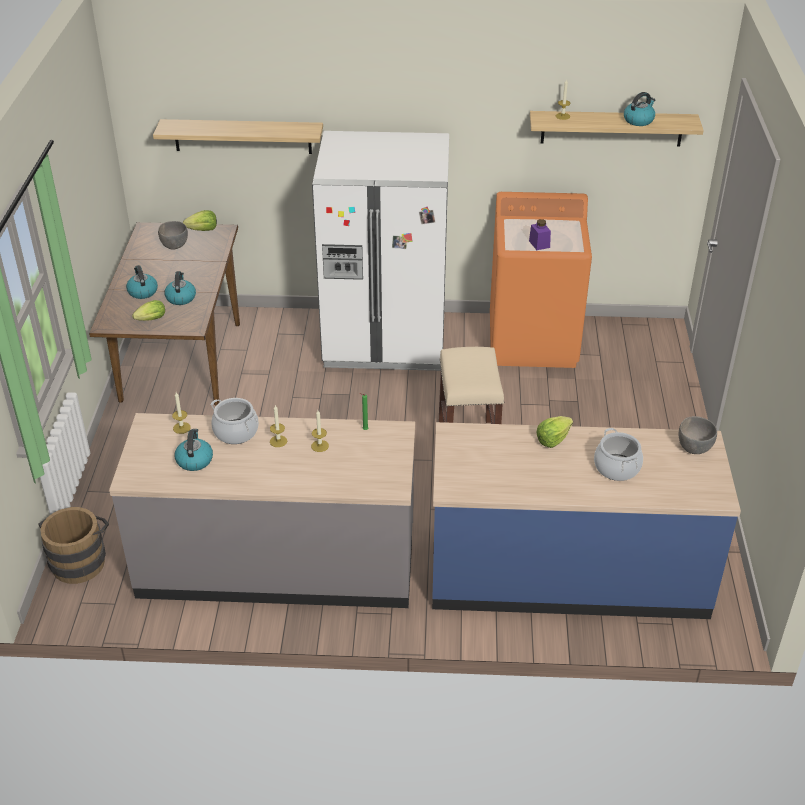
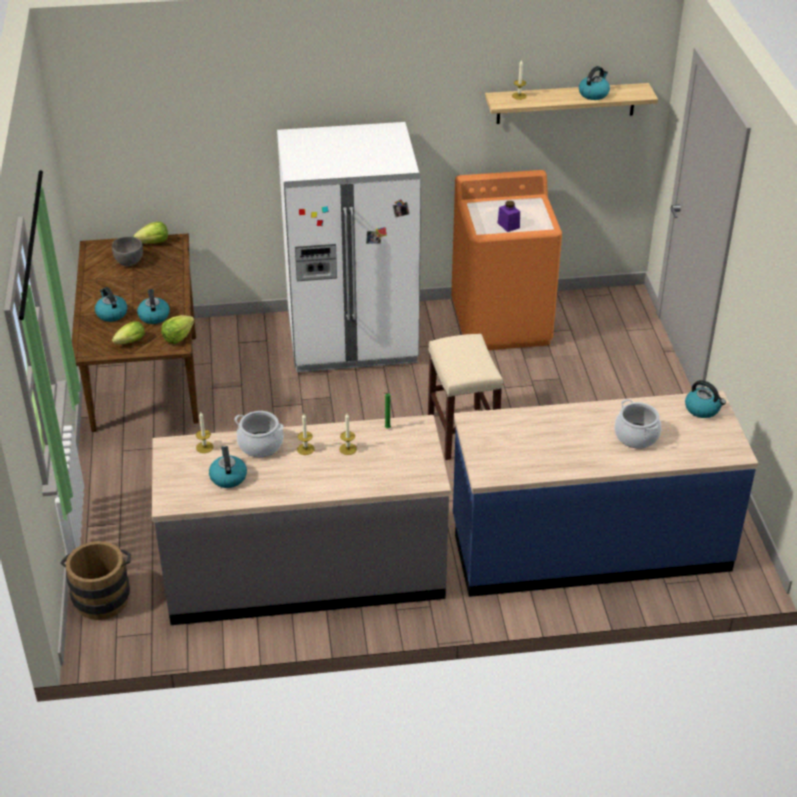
camera: 10 degrees left, 0 degrees up
(242, 136) = (192, 142): shelf -> none
(553, 440) = (570, 417): lettuce -> lettuce (178, 337)
(694, 448) = (703, 409): grey bowl -> kettle

